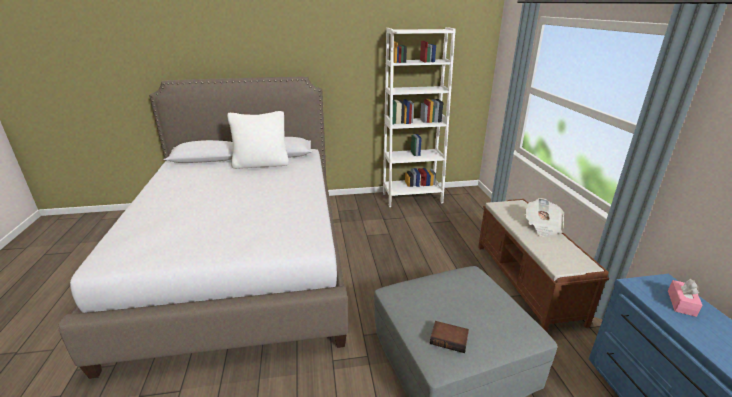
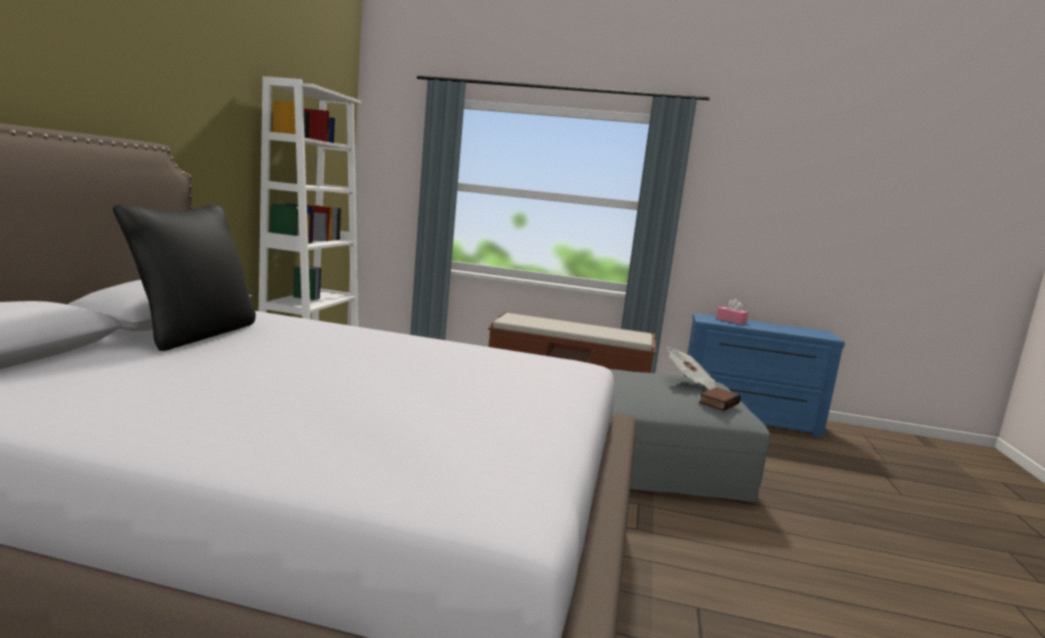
camera: 70 degrees left, 15 degrees down
(261, 164) = (194, 334): white pillow -> black pillow
(542, 227) = (568, 324): newspaper -> newspaper (690, 384)

